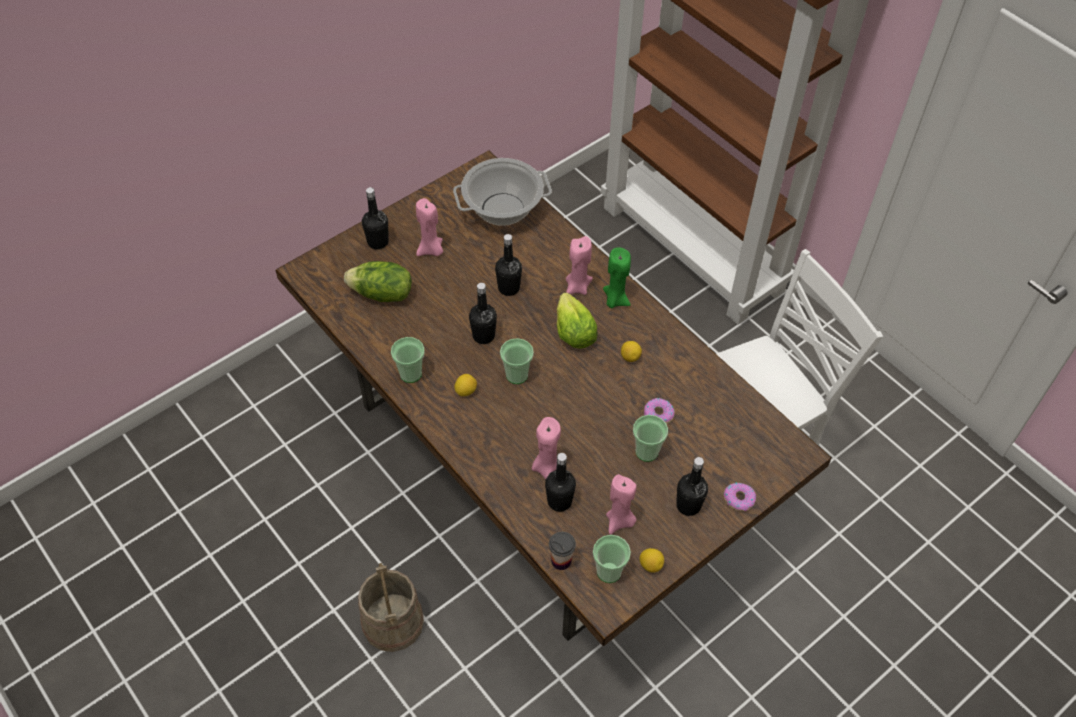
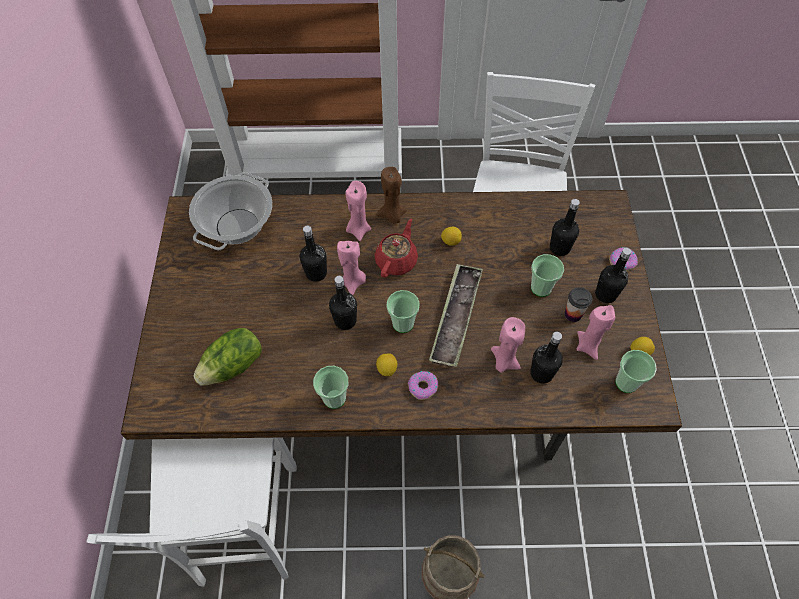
camera: 50 degrees left, 5 degrees up
(314, 444) = (245, 526): none -> white chair
(378, 242) = (177, 333): black bottle -> black bottle (559, 248)
(431, 250) = (226, 300): pink candle -> pink candle (353, 283)
(556, 408) = (456, 318): none -> tray
(561, 561) = (595, 408): cup -> cup (573, 314)
(573, 332) = (397, 260): lettuce -> red teapot
(615, 300) = (392, 215): green candle -> brown candle
(658, 414) = (515, 259): donut -> donut (423, 387)

